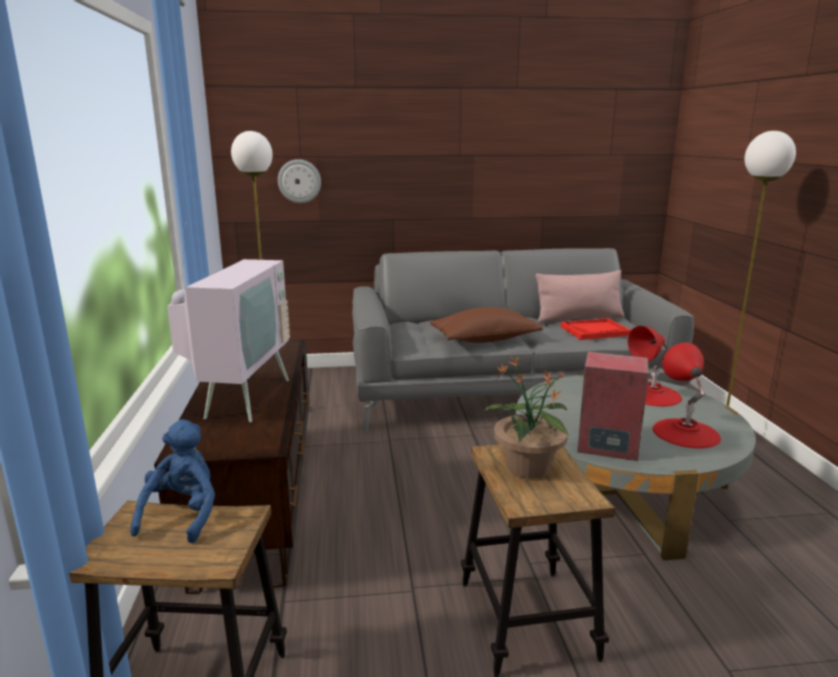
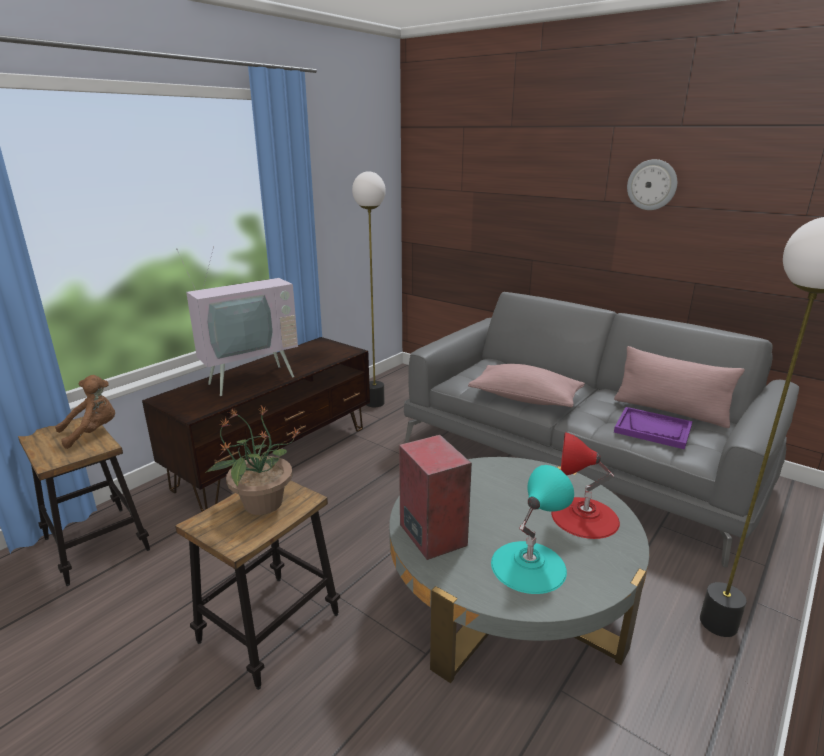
camera: 45 degrees right, 5 degrees up
(183, 515) = (93, 432): blue plush toy -> brown plush toy
(299, 181) = (458, 213): wall clock -> wall clock (652, 185)
(485, 340) = (525, 398): brown pillow -> pink pillow
(595, 331) = (653, 429): red tray -> purple tray
(685, 433) = (528, 566): red table lamp -> turquoise table lamp

